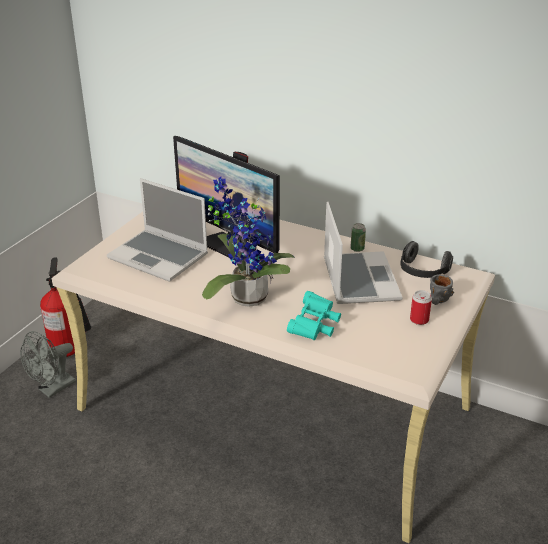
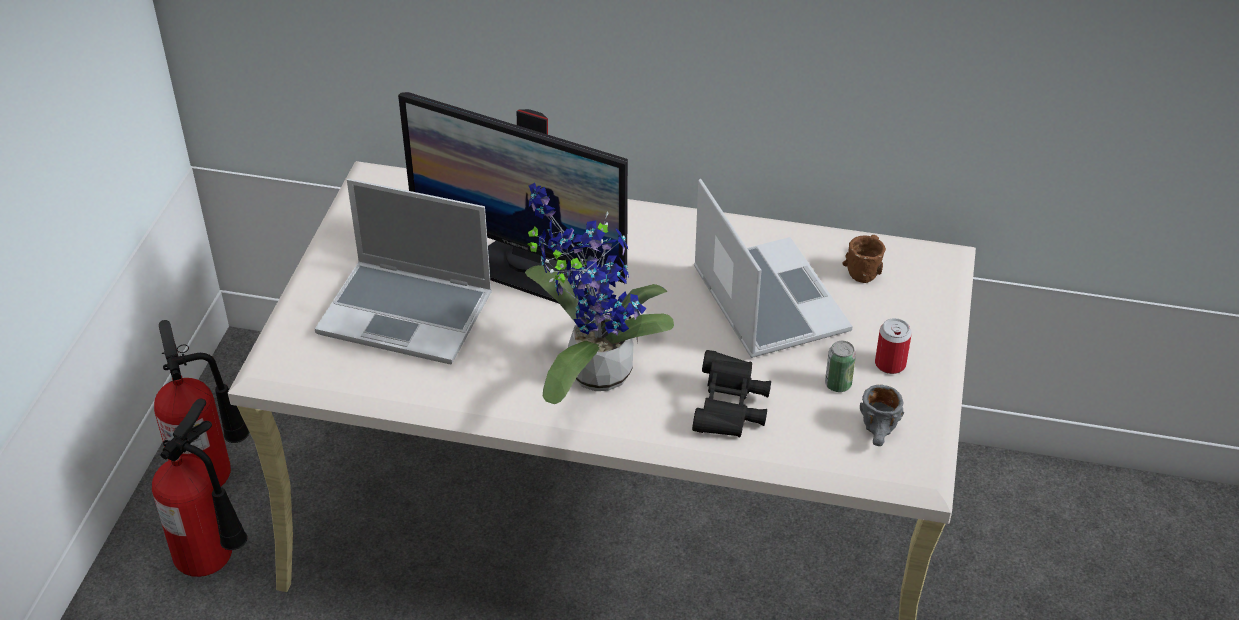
camera: 15 degrees left, 10 degrees up
(52, 389) = (214, 560): grey fan -> fire extinguisher
(314, 326) = (730, 409): turquoise binoculars -> black binoculars
(357, 249) = (741, 236): can -> can (838, 384)
(422, 272) = (863, 267): headphones -> brown mug
(439, 302) = (909, 323): grey mug -> grey mug (880, 434)

